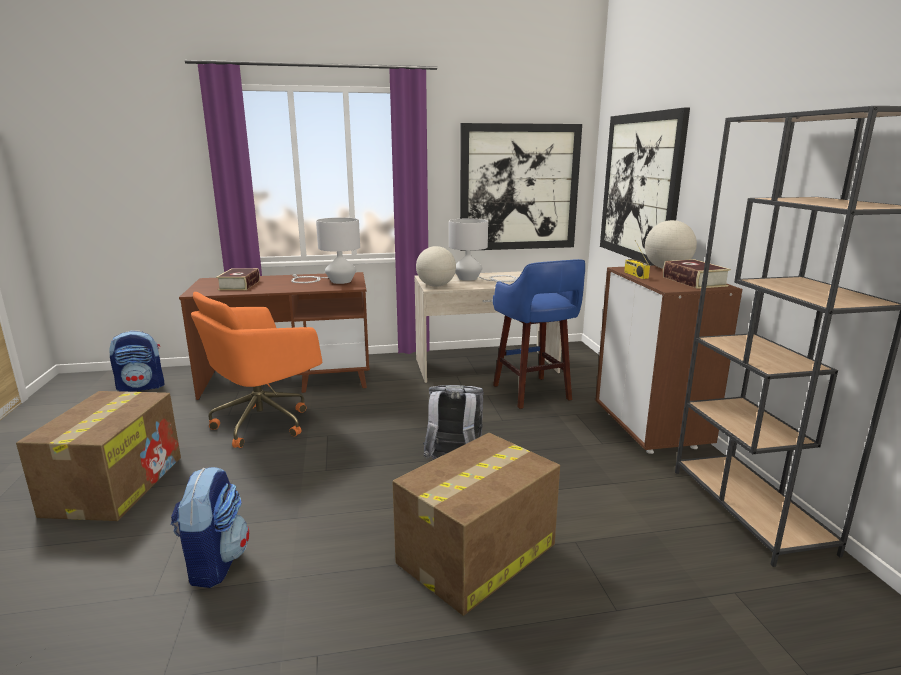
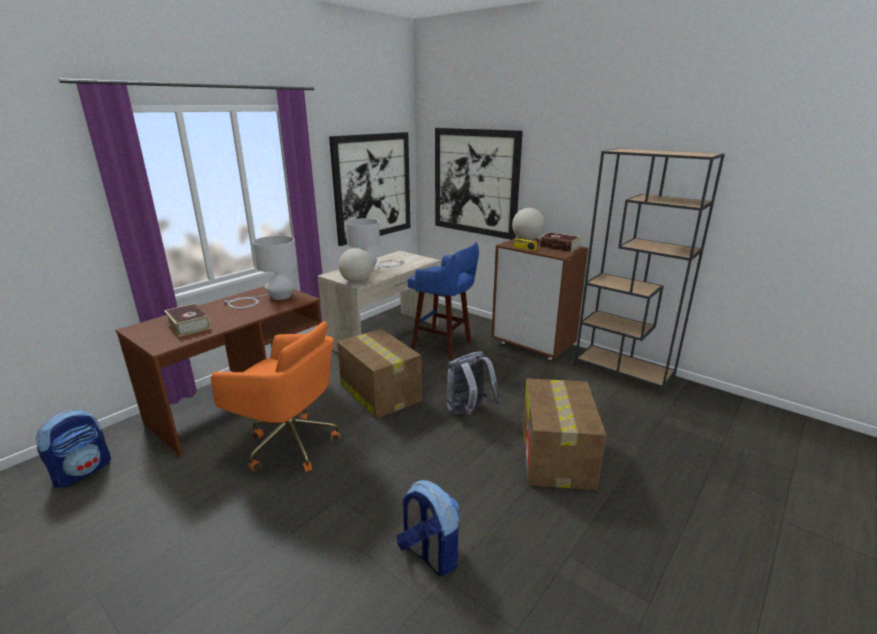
camera: 40 degrees left, 5 degrees up
(116, 484) = (239, 559): cardboard box -> cardboard box (379, 392)
(266, 423) = (288, 445): orange office chair -> orange office chair turned 75 degrees counterclockwise

